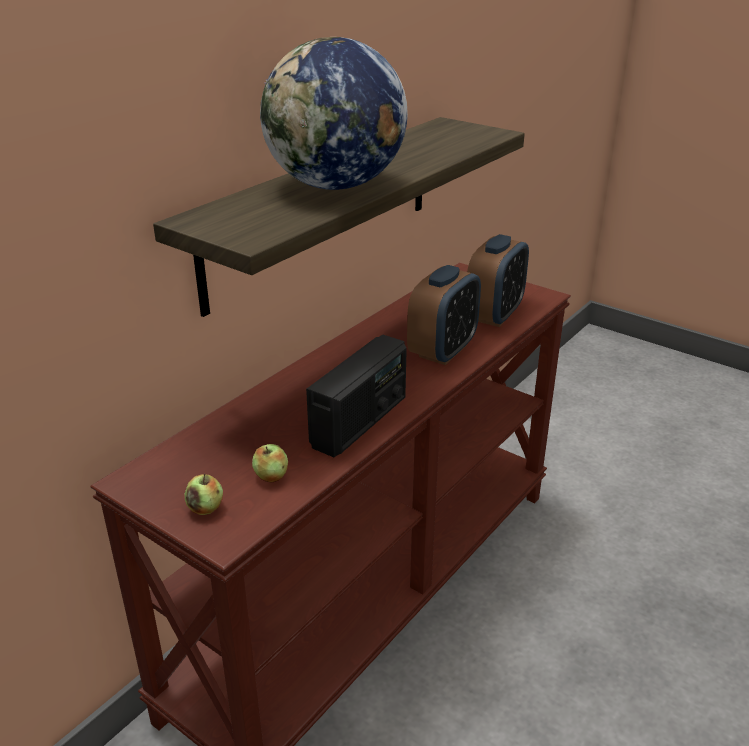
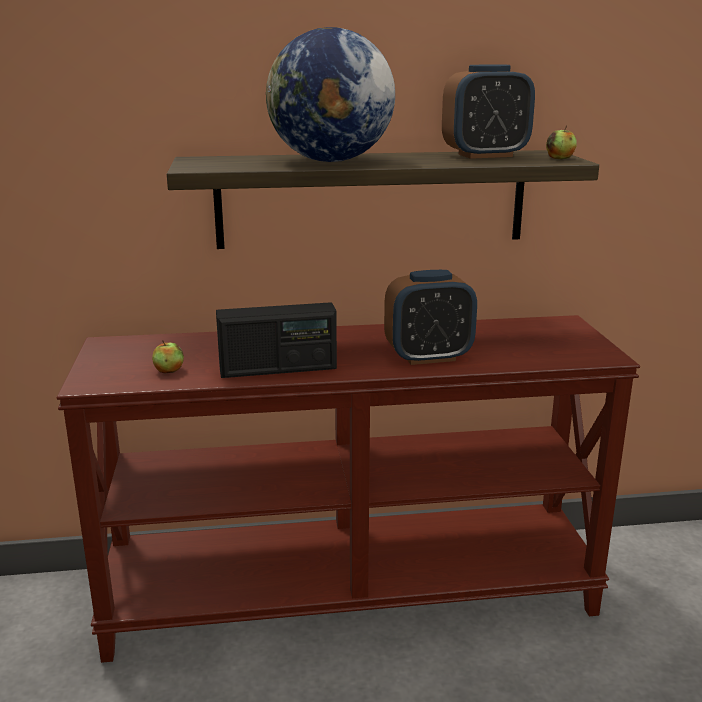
camera: 45 degrees right, 10 degrees down
(205, 508) = (107, 368): apple -> apple (560, 158)
(494, 315) = (526, 353): alarm clock -> alarm clock (485, 155)

